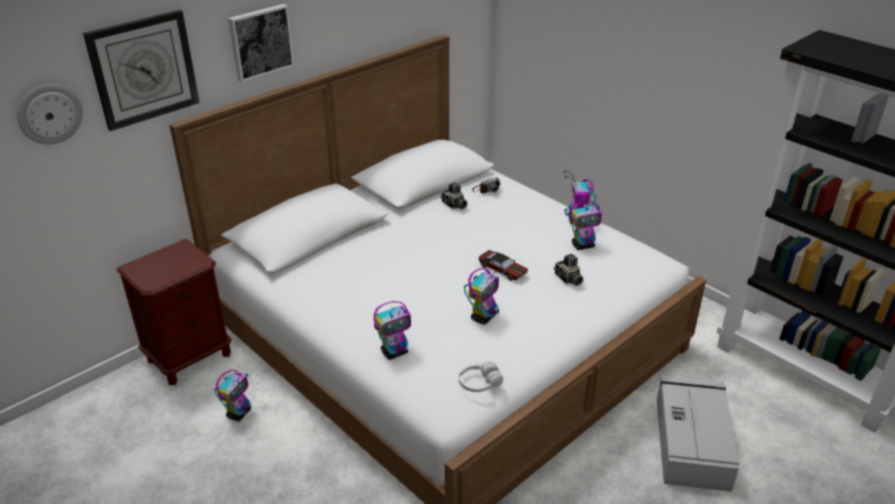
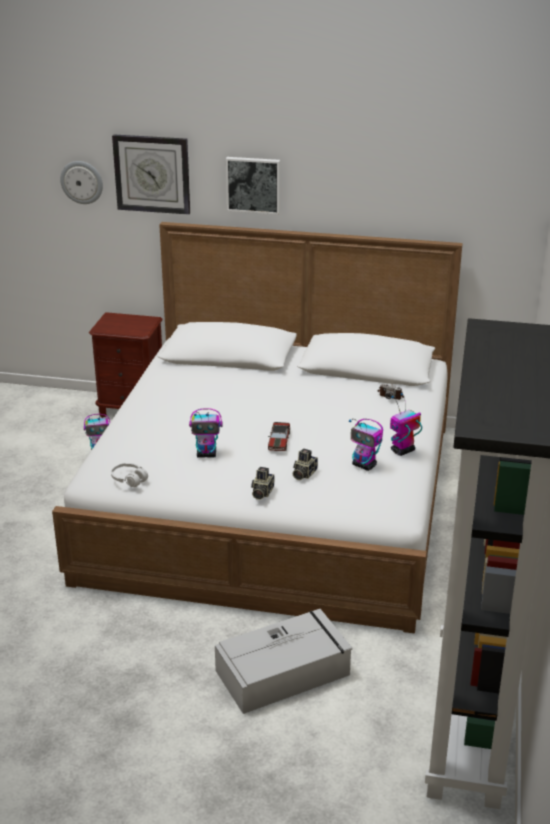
camera: 55 degrees right, 5 degrees down
(395, 352) = (128, 436): toy robot -> none
(454, 205) = (344, 391): camera -> camera (261, 492)

